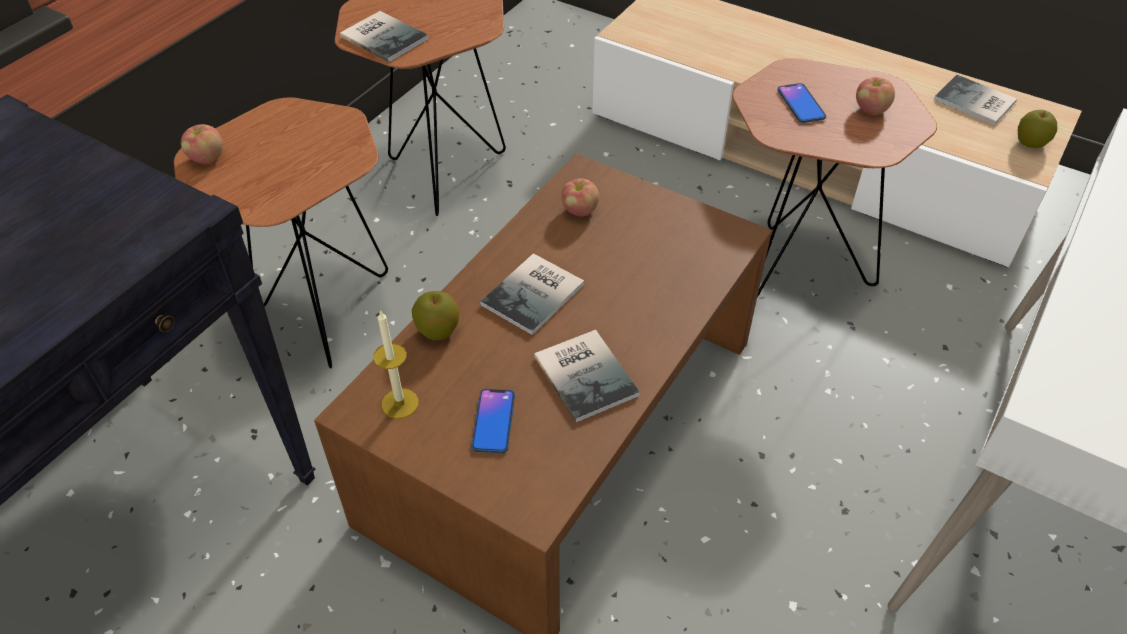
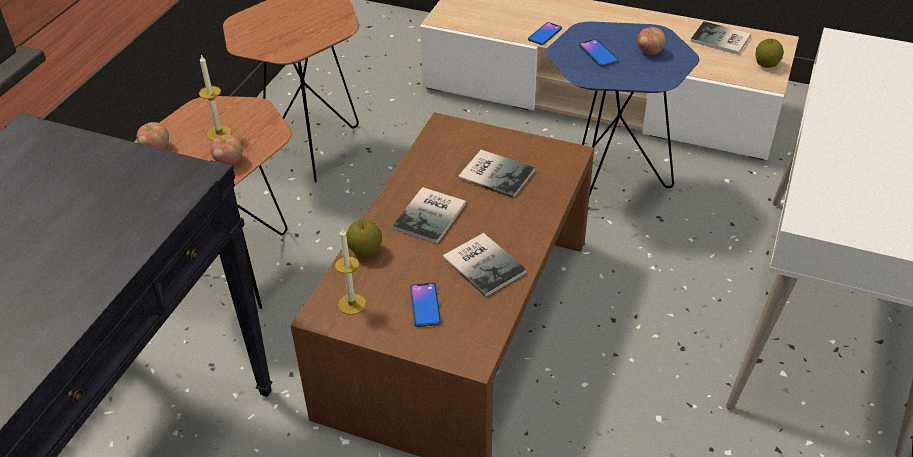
camera: 10 degrees left, 5 degrees down
(289, 149) = (219, 133): none -> candle
(384, 36) = (266, 41): book -> book (495, 173)
(580, 210) = (448, 153): apple -> apple (229, 161)
(747, 67) = (545, 34): none -> phone
(792, 269) = (606, 184): brown side table -> blue side table

